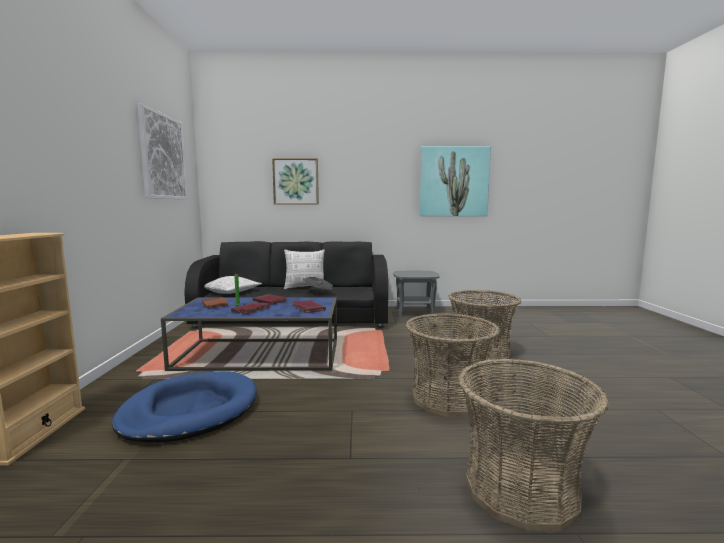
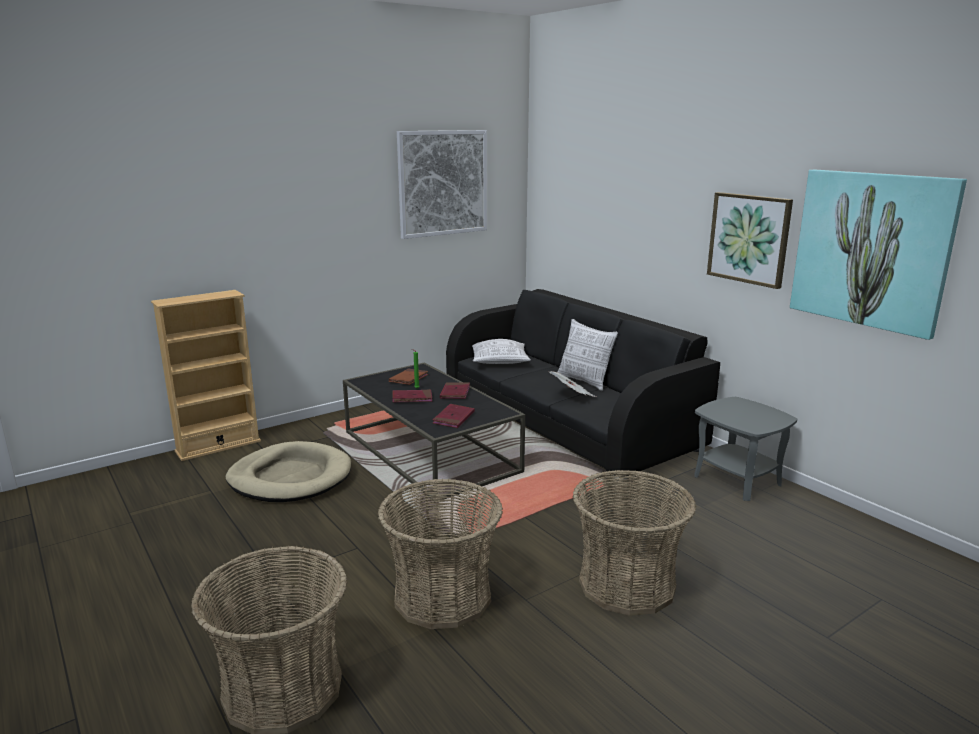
camera: 55 degrees right, 10 degrees up
(190, 411) = (290, 477): blue dog bed -> beige dog bed
(259, 355) = (430, 451): blue coffee table -> black coffee table
(296, 181) = (622, 213): picture -> picture (749, 238)

